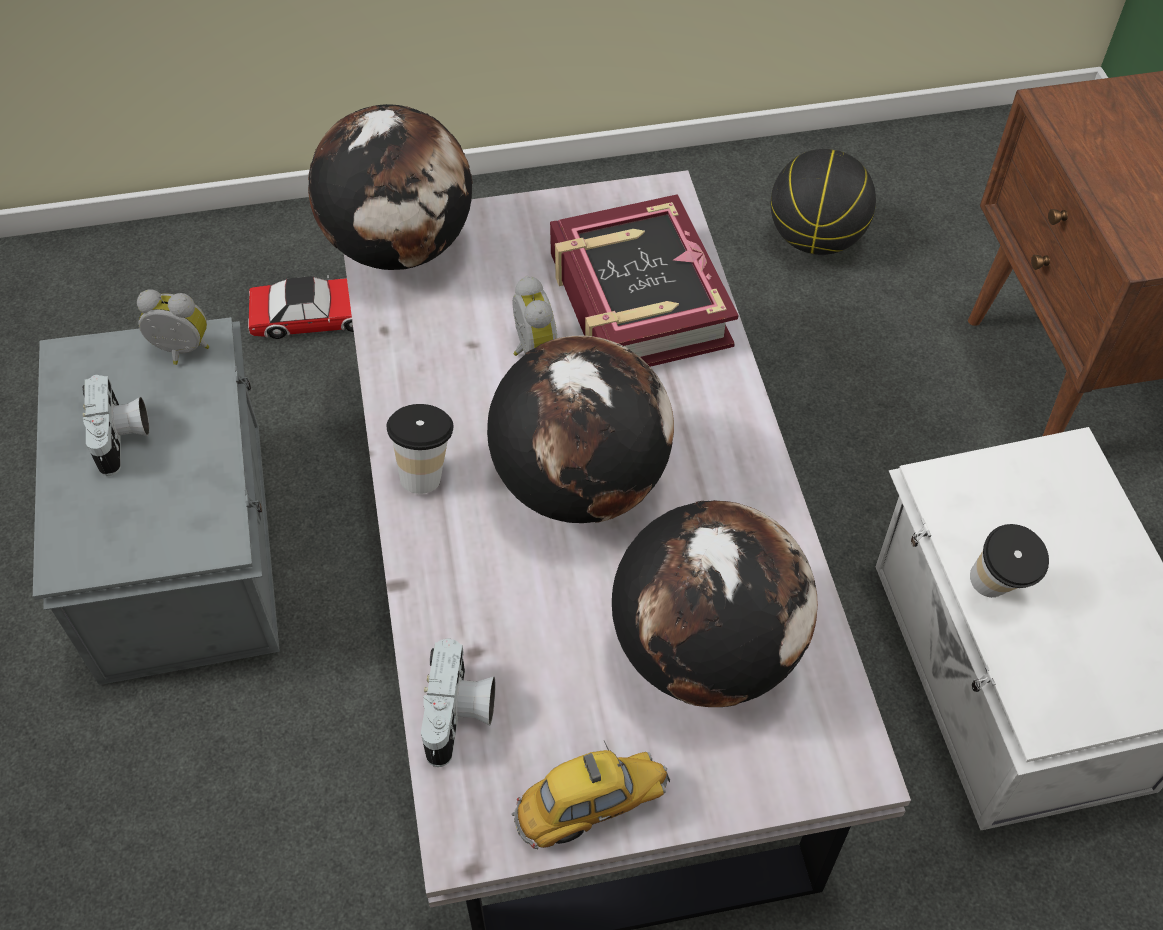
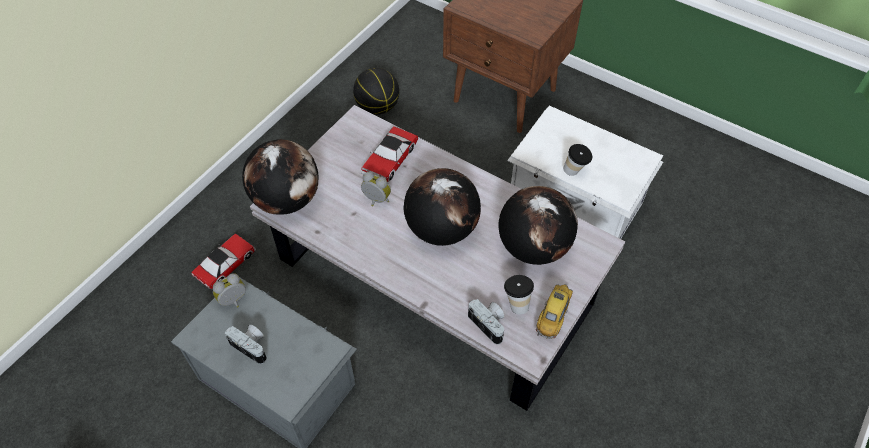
camera: 45 degrees left, 0 degrees up
(426, 472) = (389, 264): cup -> cup (516, 303)
(637, 300) = (390, 159): book -> toy car

